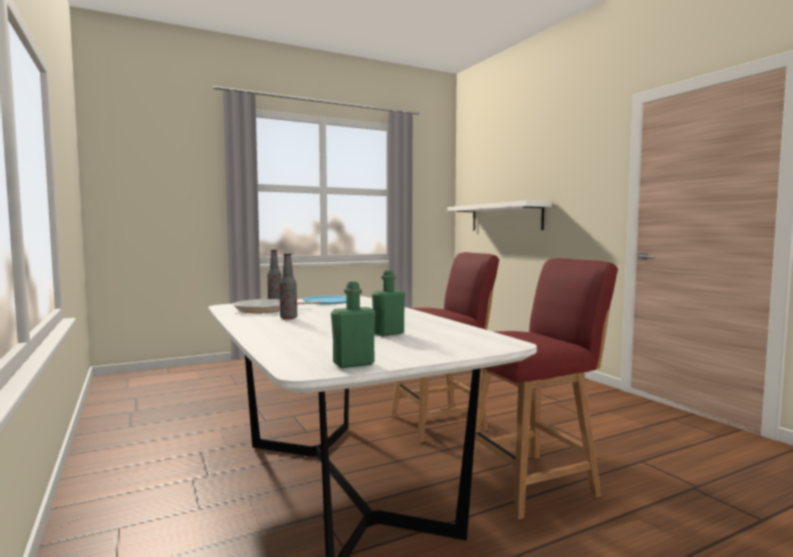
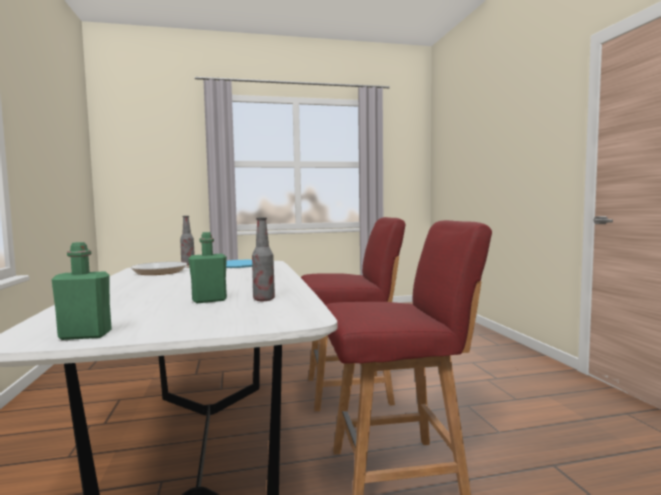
camera: 15 degrees right, 0 degrees up
(288, 318) = (161, 280): bottle -> bottle (264, 299)
(505, 217) = (471, 183): white shelf -> none

